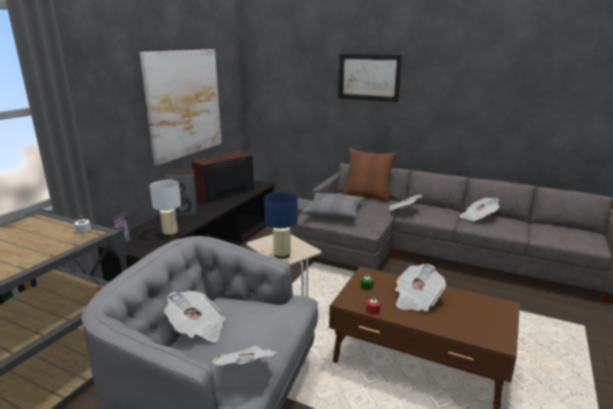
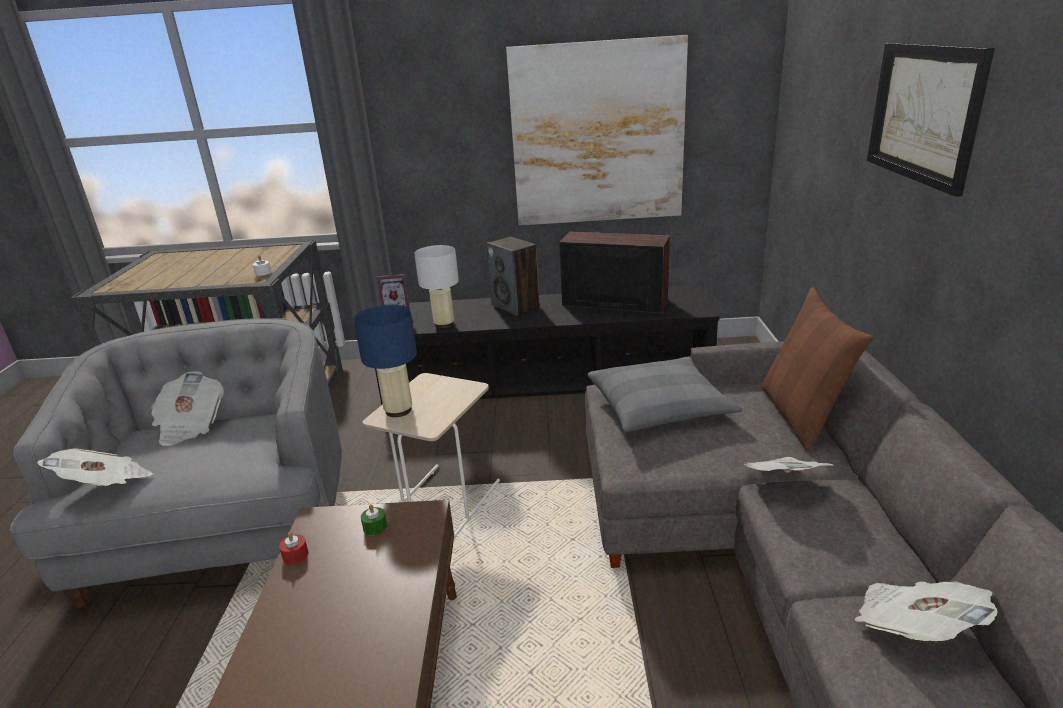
camera: 65 degrees right, 5 degrees up
(416, 299) = (350, 600): newspaper -> none

